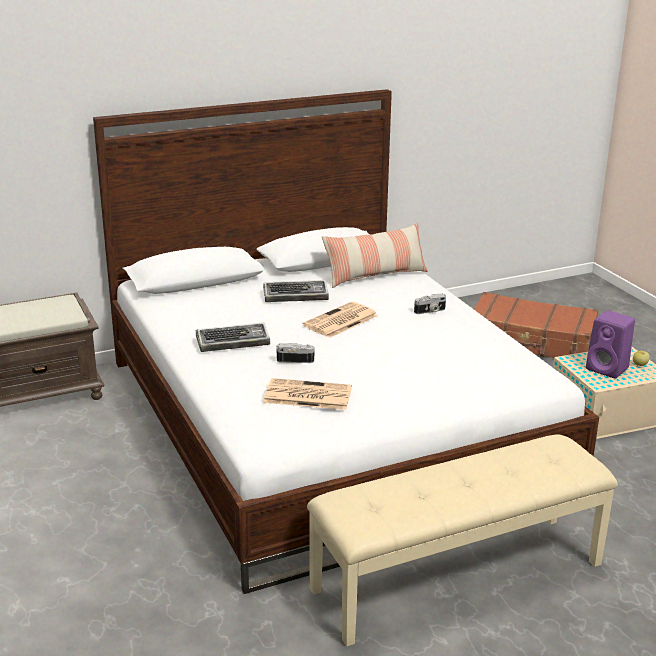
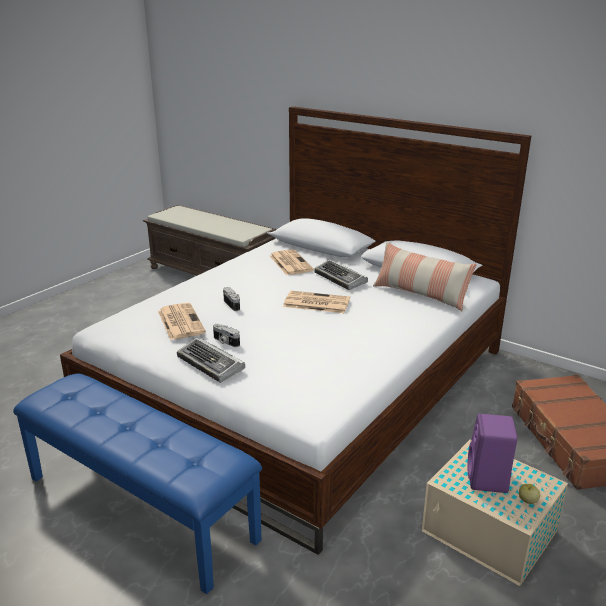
camera: 60 degrees right, 0 degrees up
(220, 307) = (290, 263): none -> newspaper
(233, 342) = (240, 280): keyboard -> keyboard (211, 364)
(430, 311) = (384, 331): camera -> camera (225, 342)
(457, 575) = (141, 507): beige bench -> blue bench

